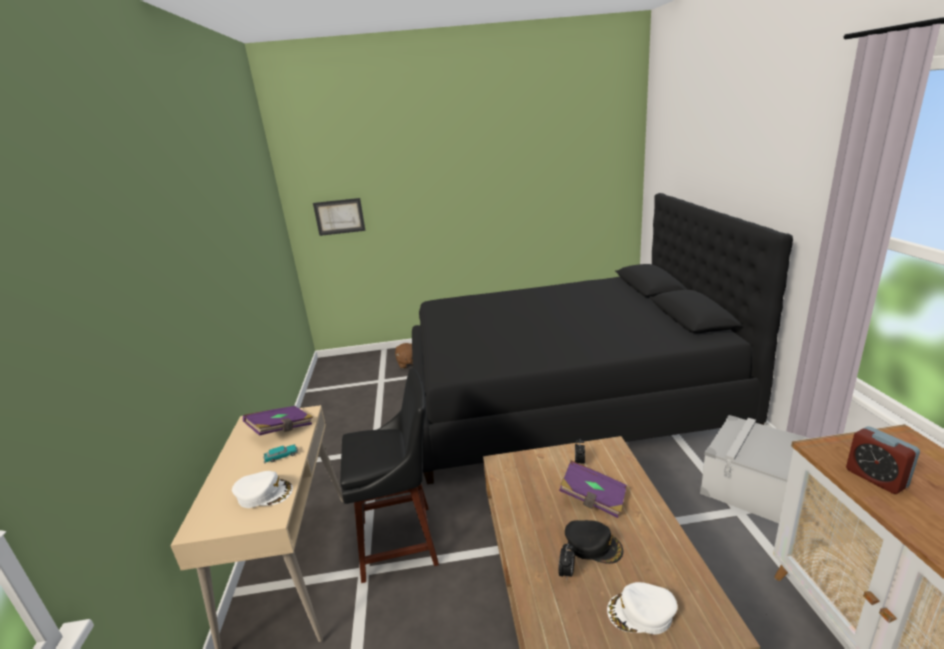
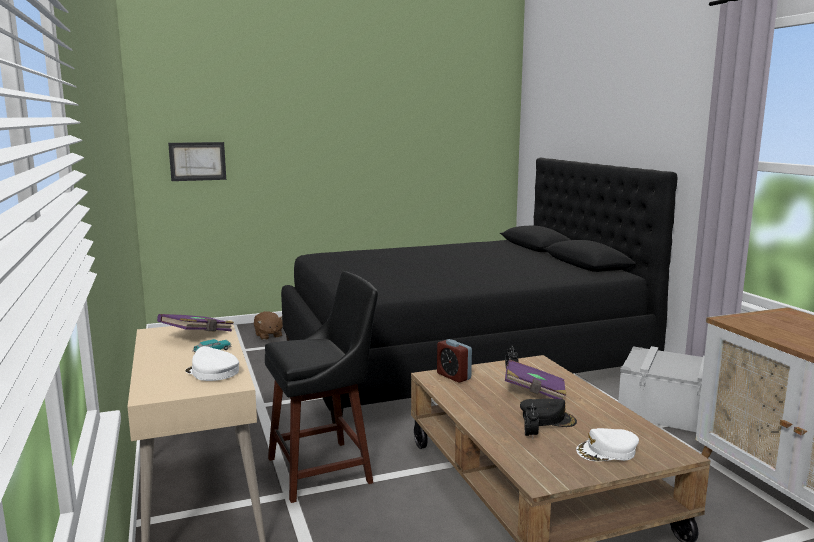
camera: 15 degrees left, 10 degrees down
(264, 493) = (212, 372): white cap -> white cap turned 135 degrees counterclockwise
(876, 478) = (776, 330): alarm clock -> alarm clock (453, 376)

